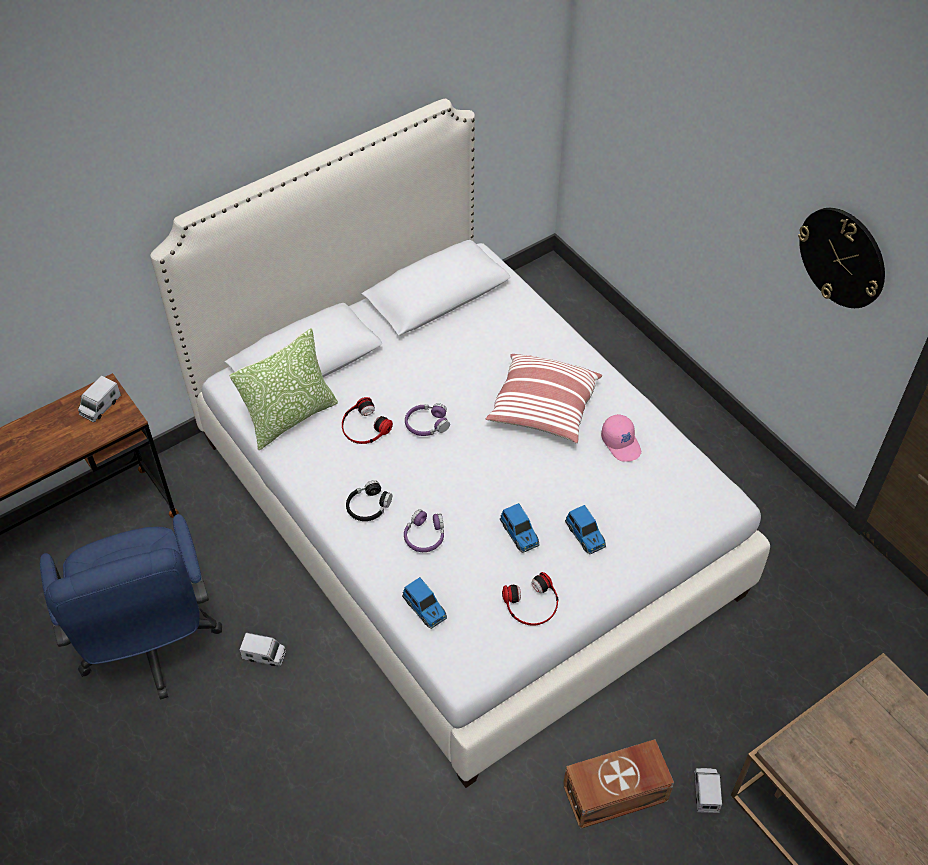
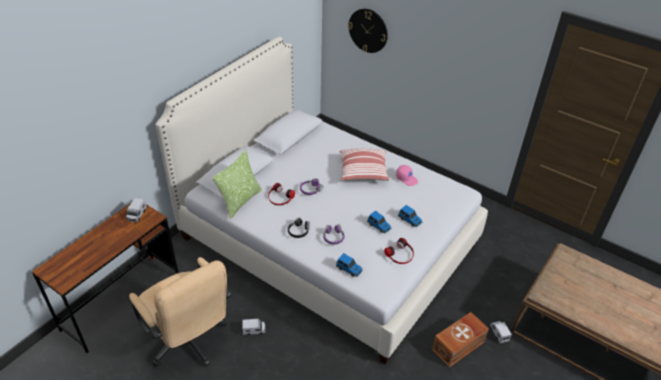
camera: 20 degrees left, 10 degrees down
(150, 646) = (189, 342): blue office chair -> beige office chair
(842, 257) = (487, 69): wall clock -> wall clock (368, 30)

